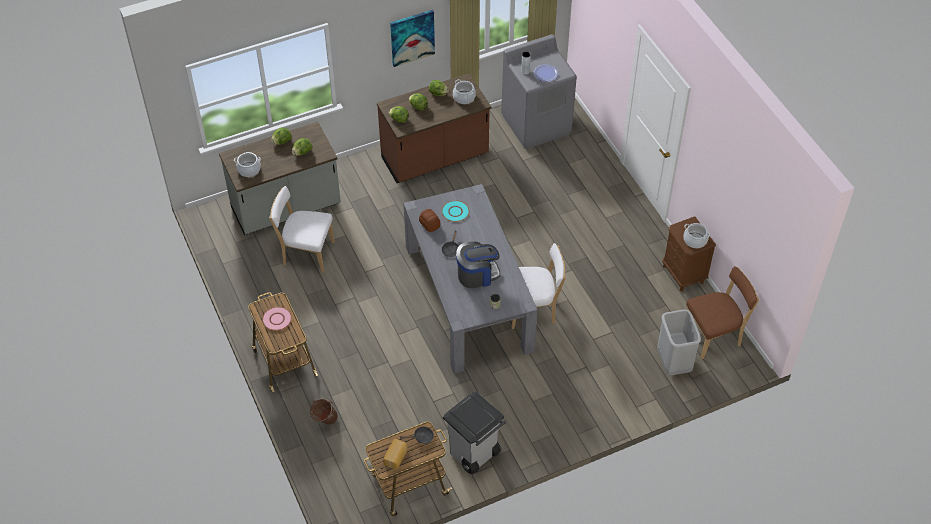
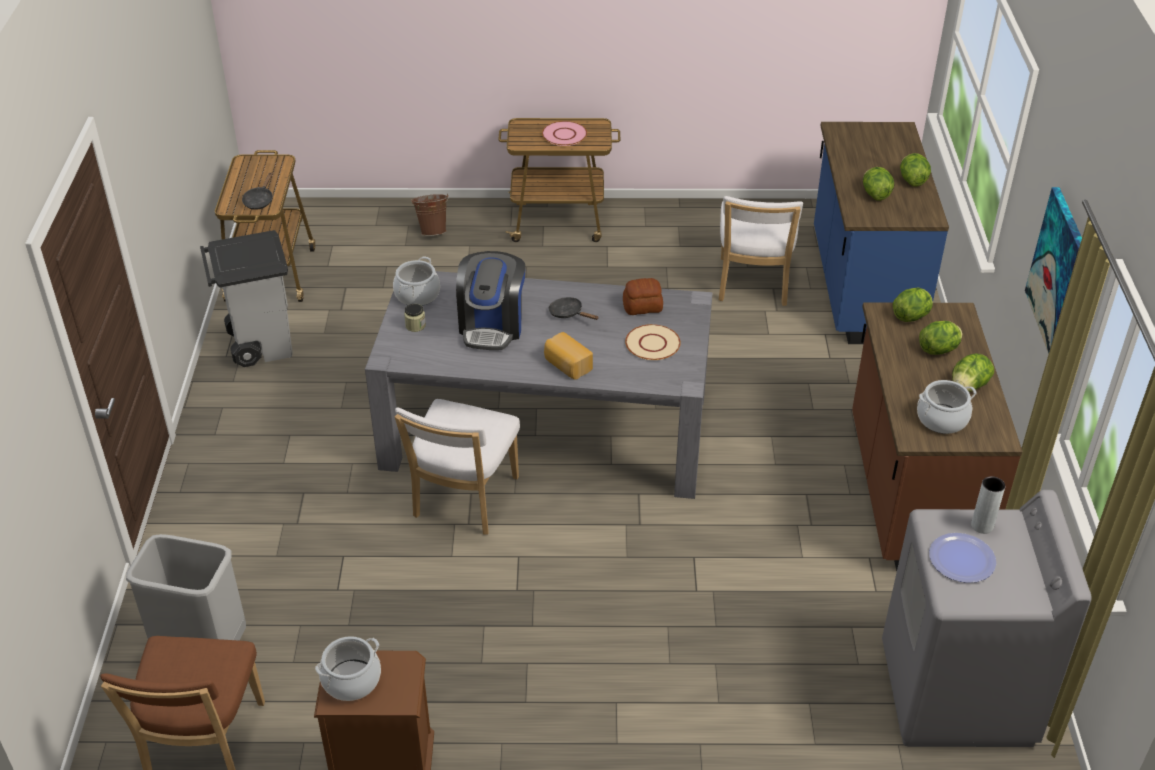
camera: 115 degrees right, 10 degrees down
(249, 169) = (861, 139): cooking pot -> cooking pot (417, 295)
(286, 208) = (862, 288): grey counter -> blue counter
(306, 253) = (753, 285): white chair -> white chair turned 150 degrees clockwise
(396, 457) = (251, 173): bread -> bread (567, 365)
(455, 211) = (652, 343): turquoise plate -> beige plate

